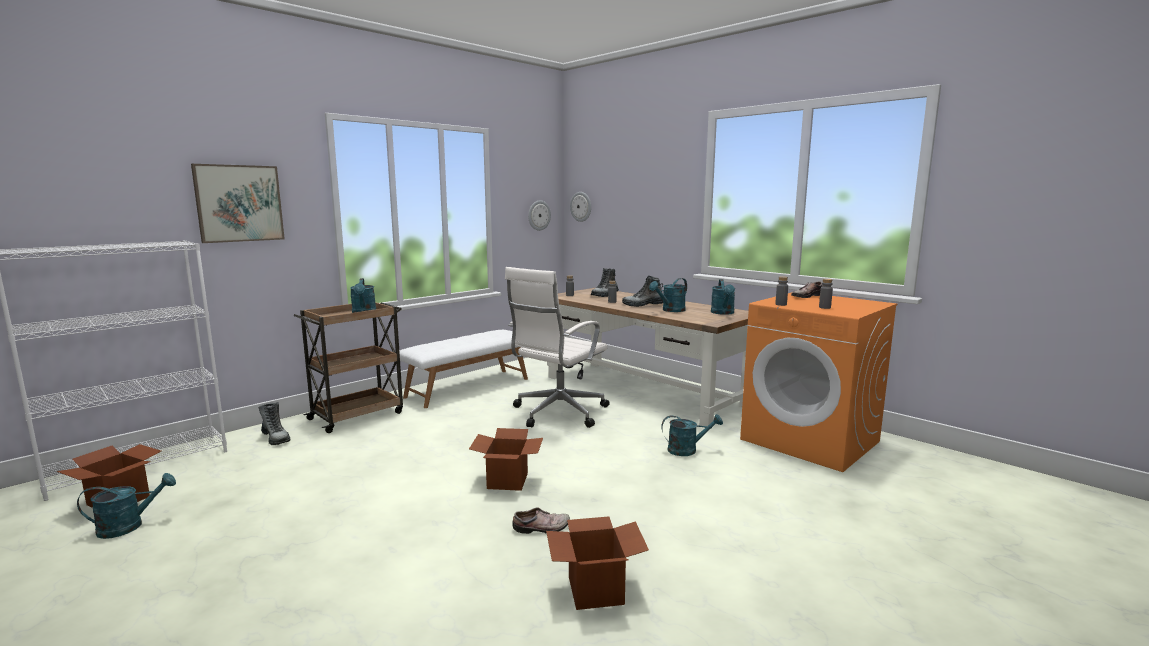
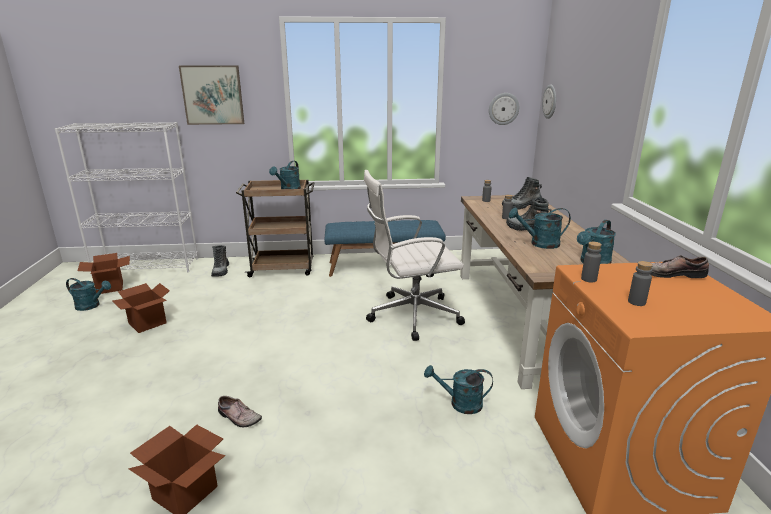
camera: 40 degrees right, 10 degrees up
(468, 387) = (384, 266): white bench -> blue bench
(507, 481) = (281, 364): cardboard box -> cardboard box (147, 323)
(687, 450) = (460, 404): turquoise watering can -> turquoise watering can turned 150 degrees clockwise

